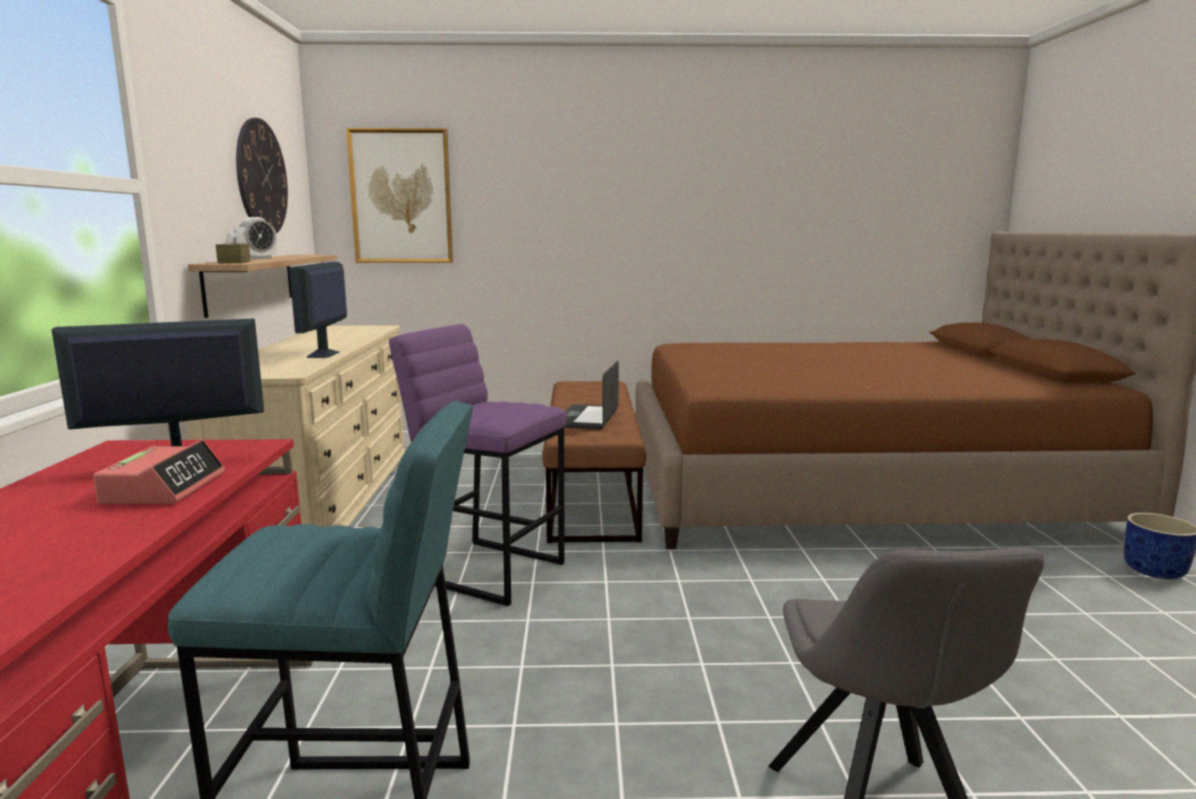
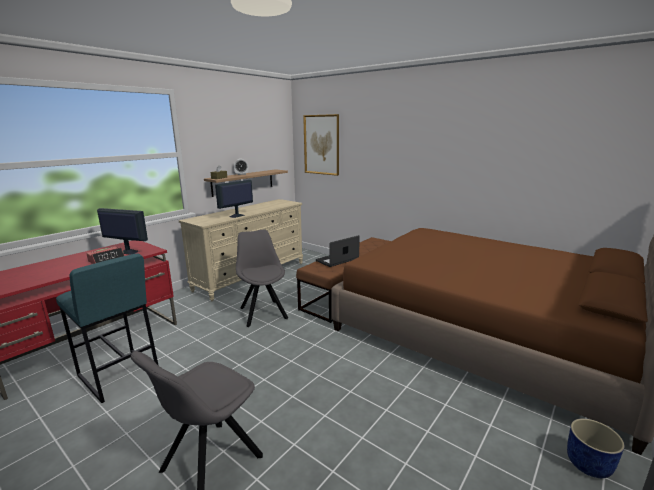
camera: 40 degrees right, 5 degrees up
(262, 177) = (255, 141): wall clock -> none
(487, 570) = (263, 313): purple stool -> grey chair

